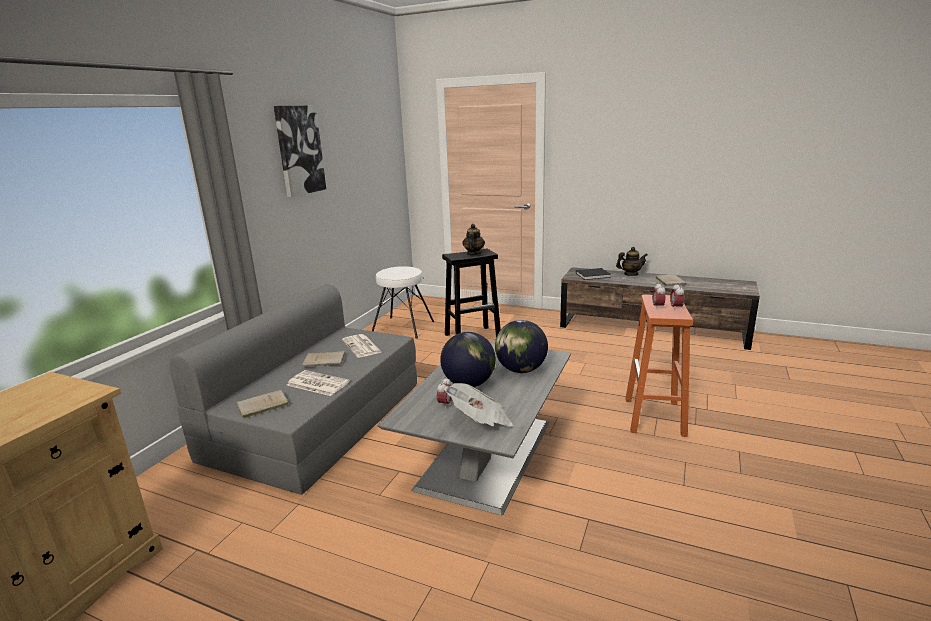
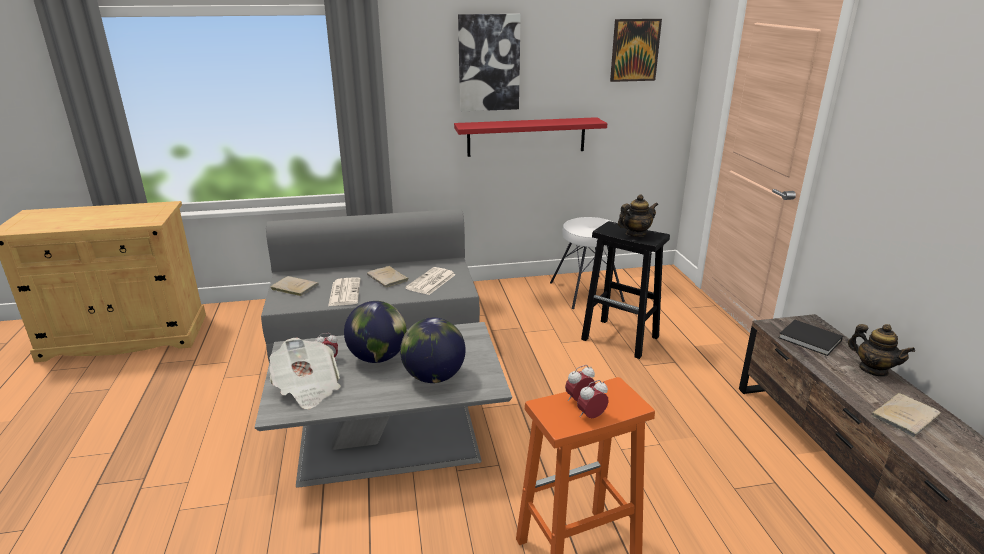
camera: 55 degrees right, 5 degrees up
(331, 213) = (526, 137): none -> red shelf
(375, 134) = (634, 50): none -> picture

